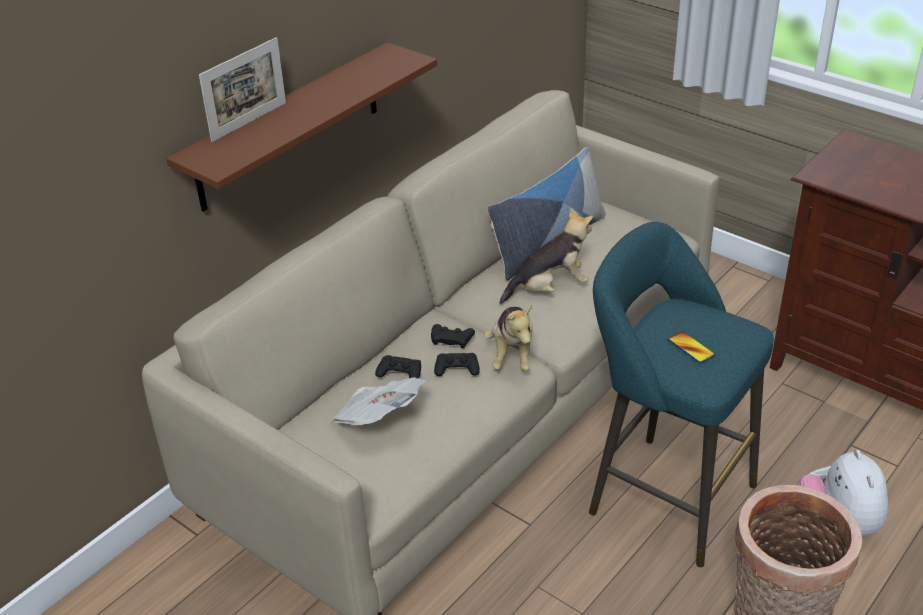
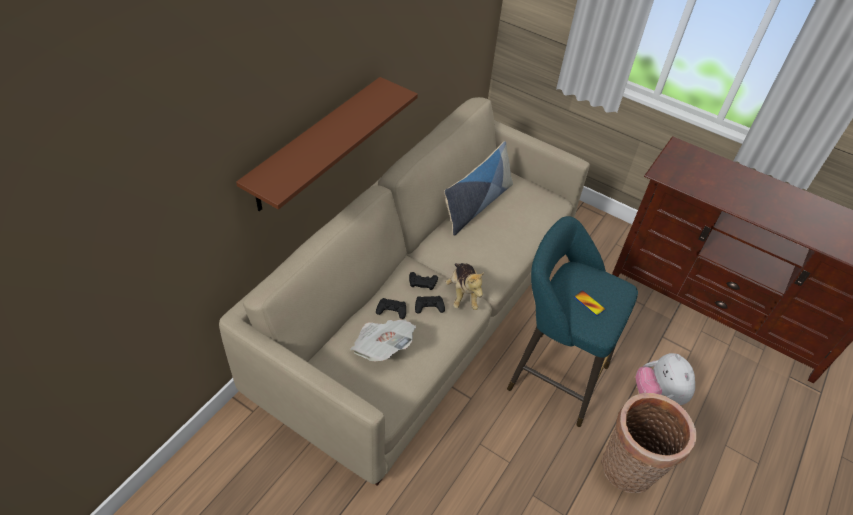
camera: 10 degrees left, 10 degrees up
(249, 122) = (292, 148): picture frame -> none
(549, 288) = (482, 242): plush toy -> none

